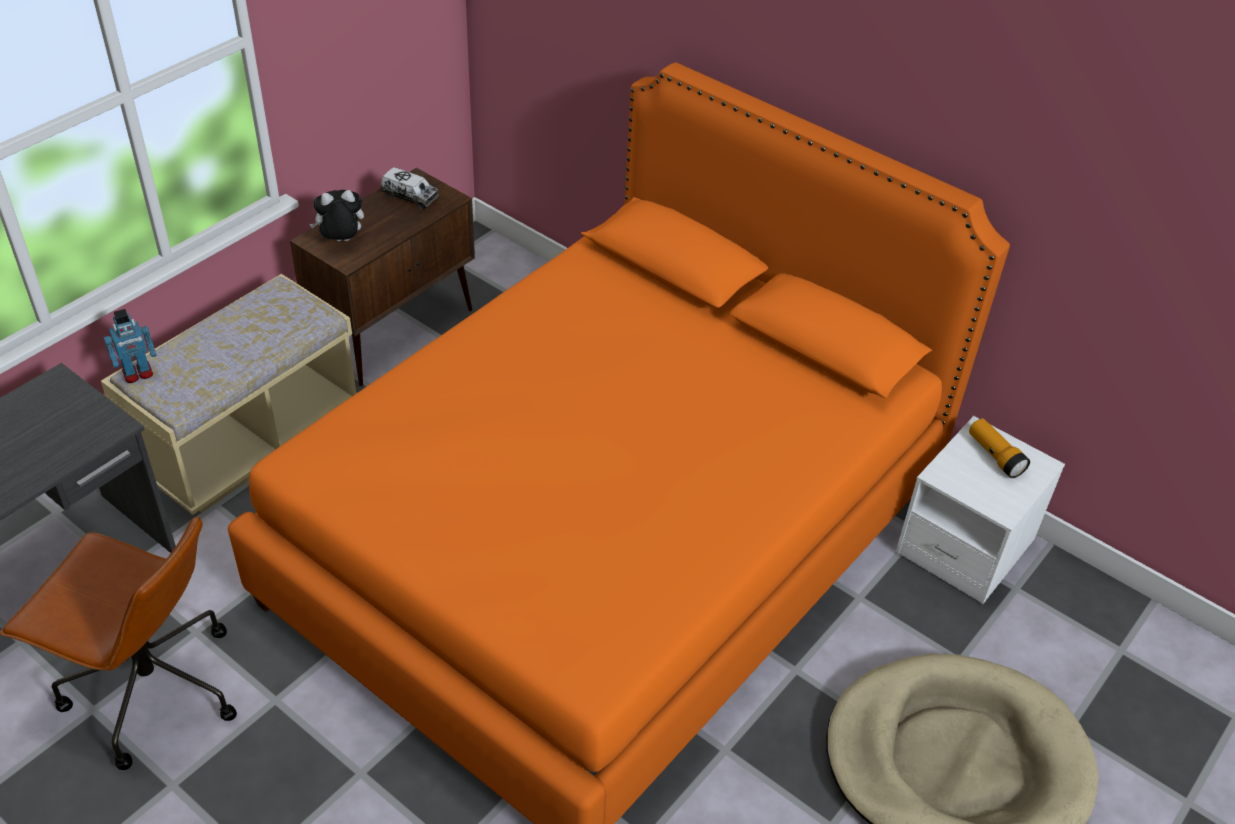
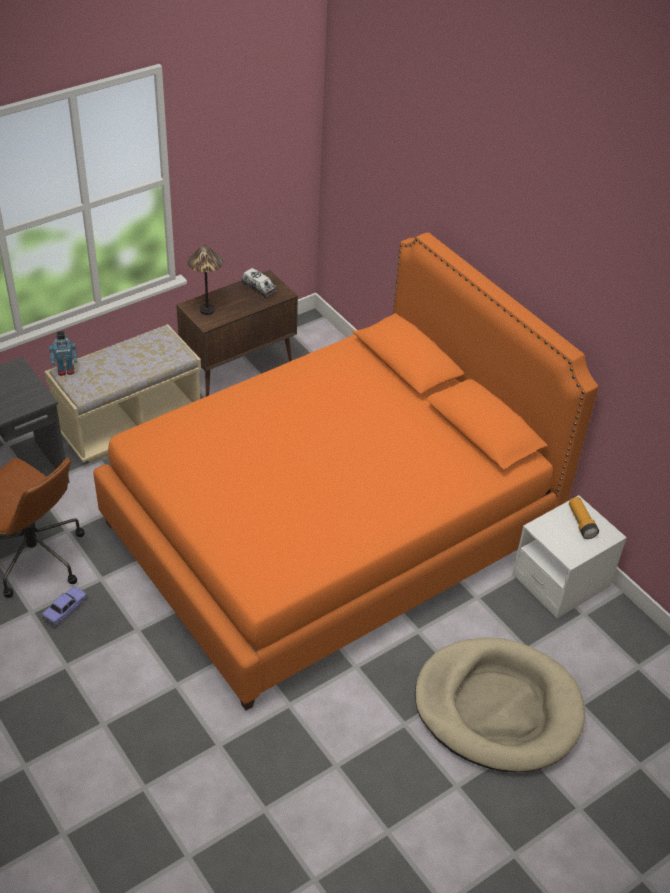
camera: 15 degrees right, 0 degrees up
(229, 766) = (65, 609): none -> toy car
(341, 241) = (207, 310): plush toy -> table lamp

